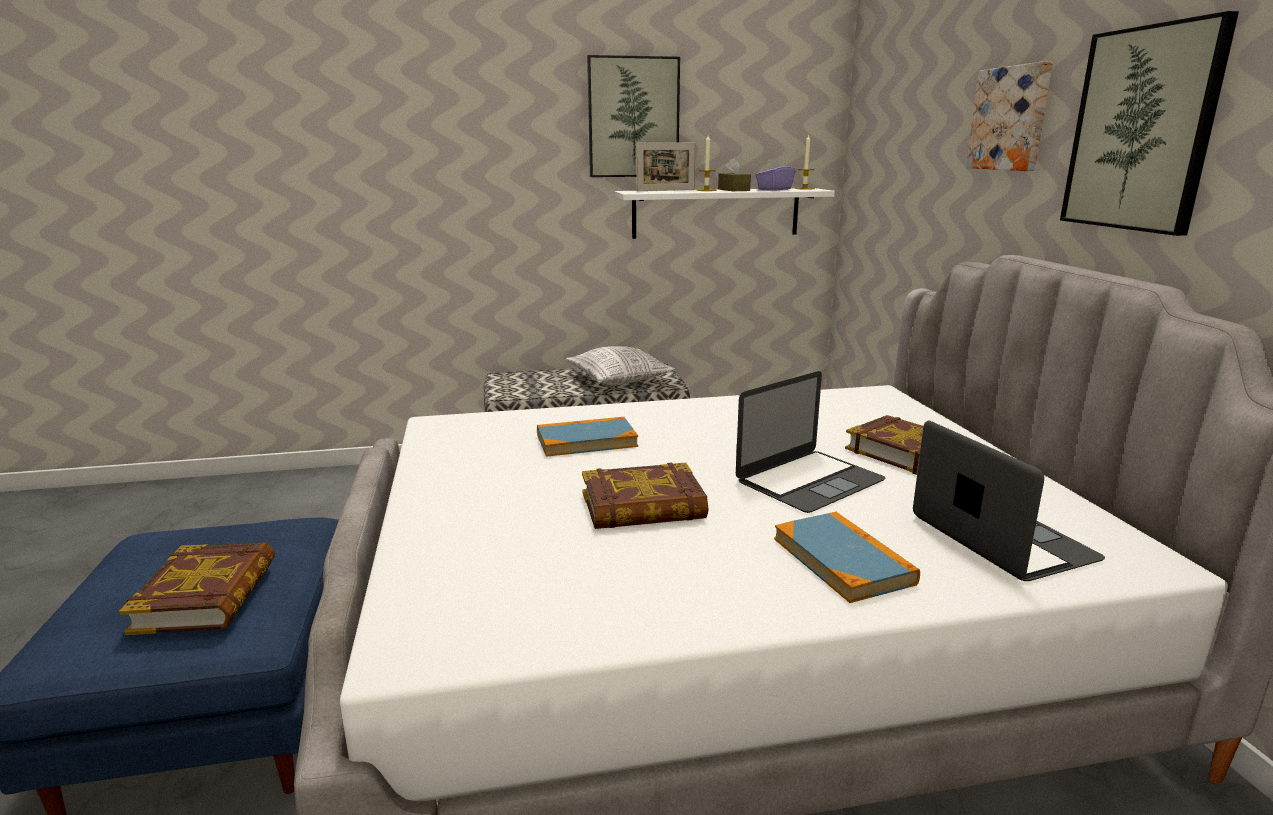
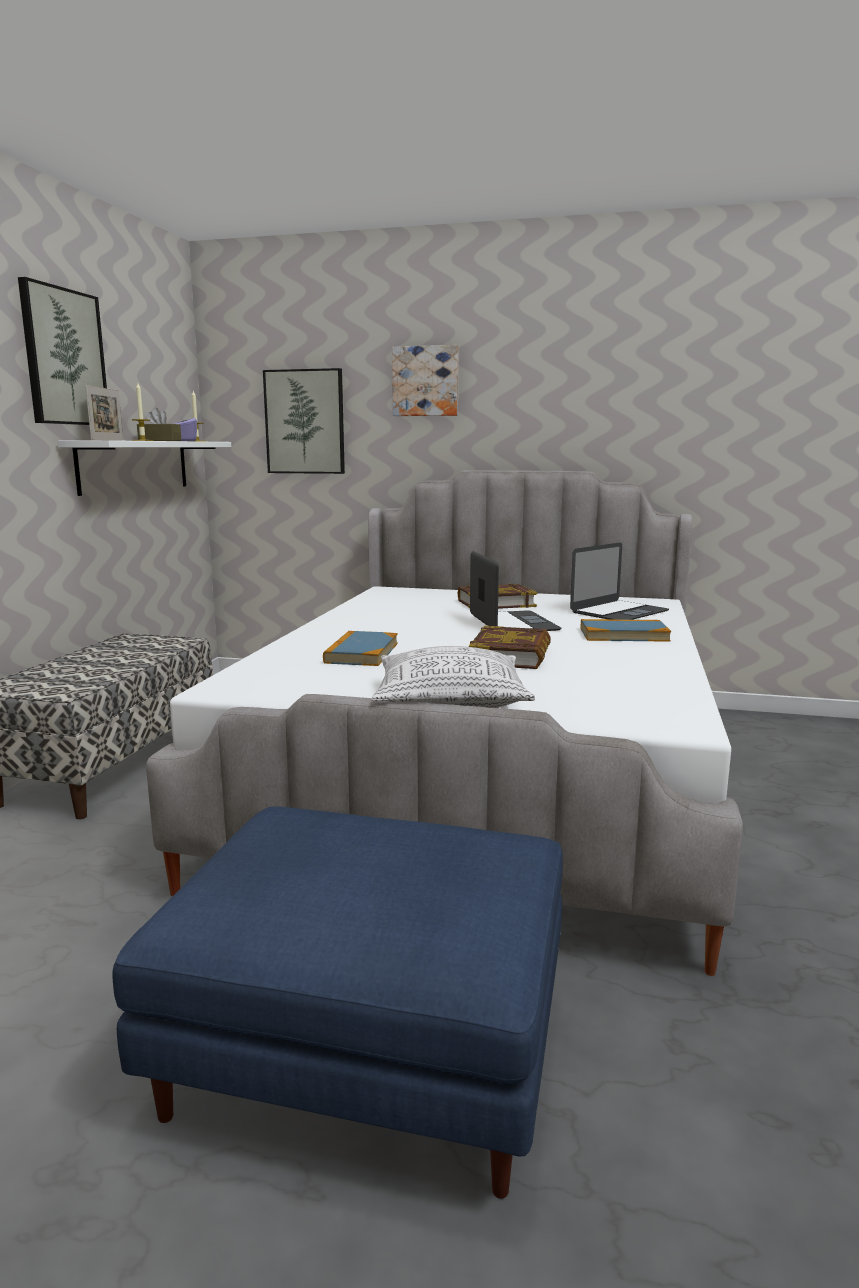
camera: 65 degrees left, 5 degrees down
(207, 596) = (429, 856): book -> none
(619, 379) = (131, 651): pillow -> pillow (450, 702)
(1001, 538) = (619, 611): laptop -> laptop turned 135 degrees clockwise
(1143, 129) = (539, 388): picture -> picture (305, 422)

